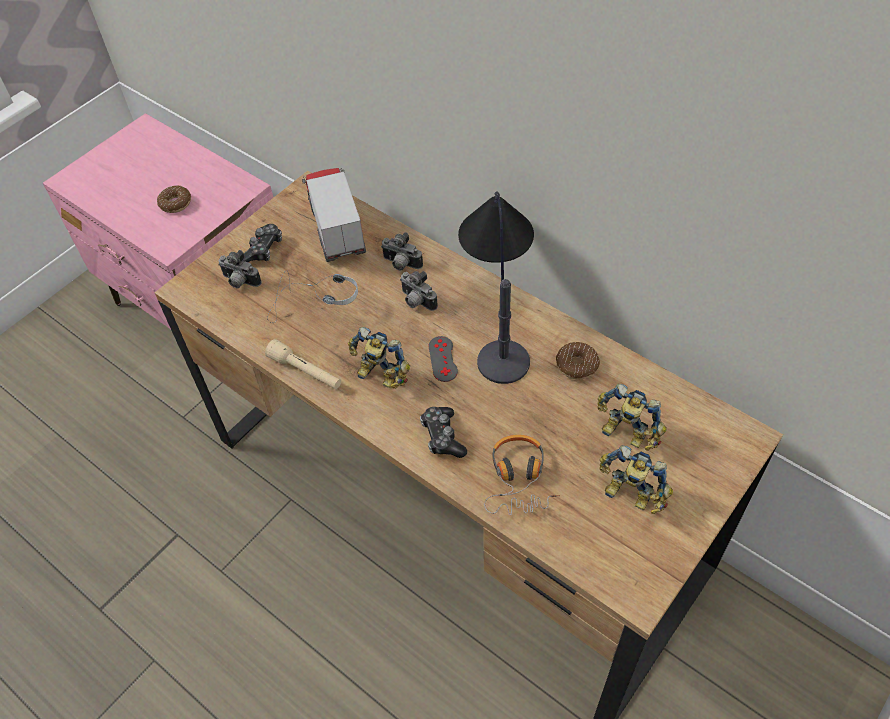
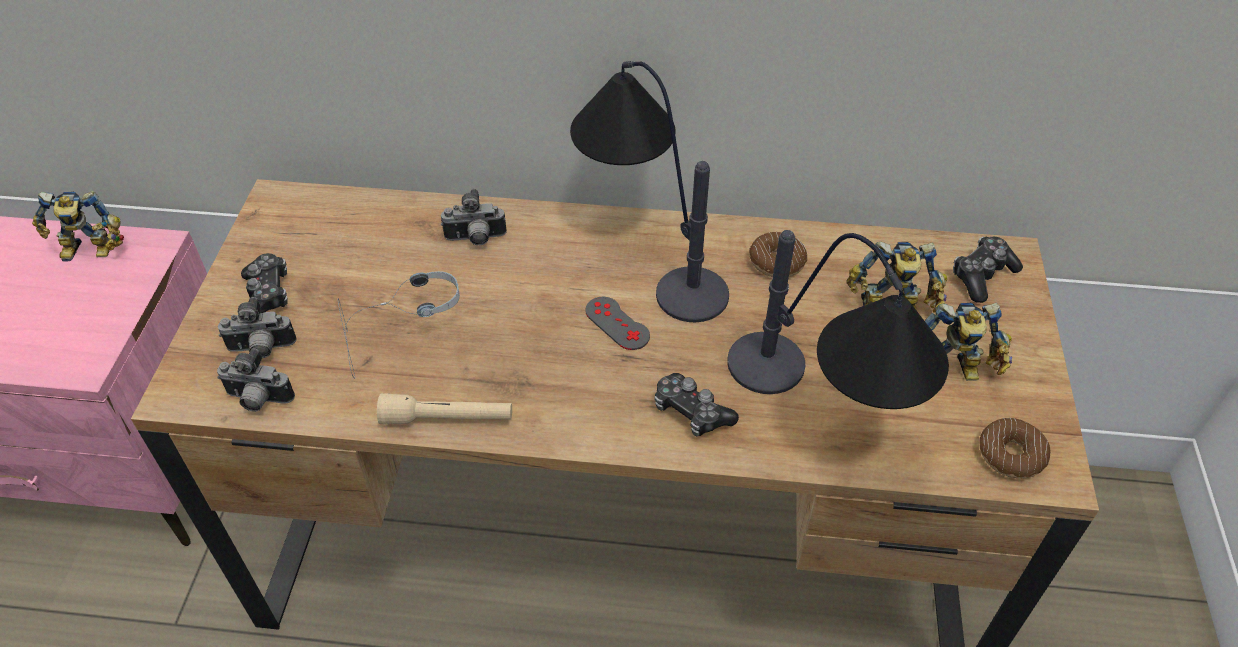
camera: 35 degrees left, 5 degrees down
(175, 203) = (53, 306): donut -> donut (1010, 454)
(337, 229) = (355, 232): toy truck -> none
(379, 377) = (553, 380): toy robot -> toy robot (89, 252)
(416, 302) = (530, 273): camera -> camera (258, 400)
(519, 479) = (820, 416): headphones -> table lamp
(713, 441) = (982, 276): none -> game controller

